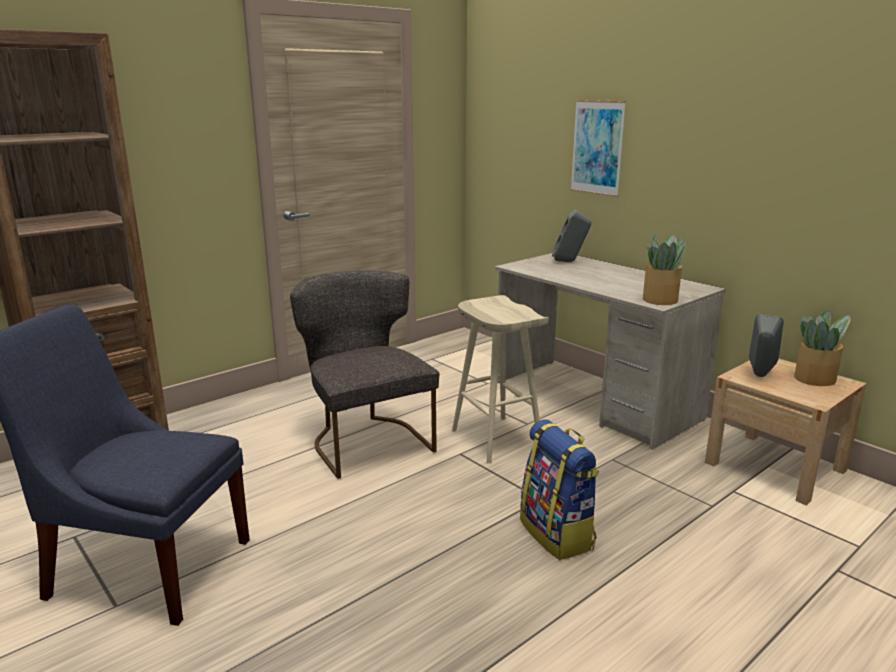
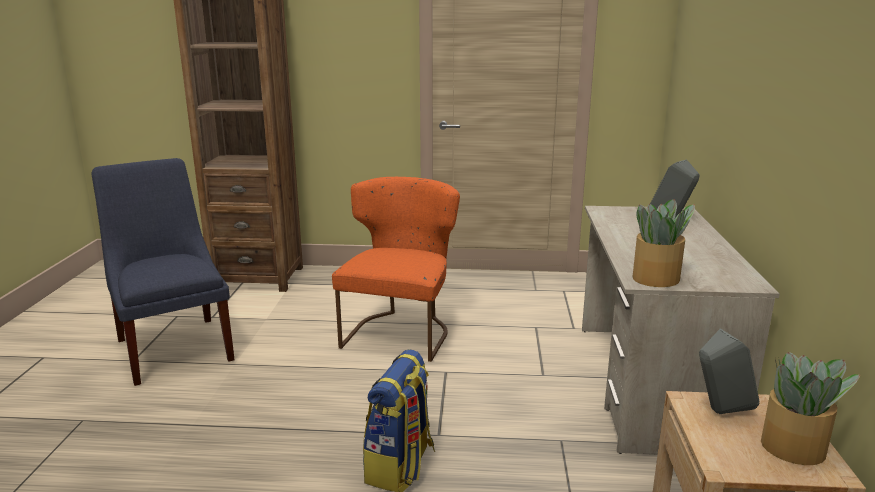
camera: 45 degrees right, 0 degrees up
(366, 440) = (401, 332): grey chair -> orange chair
(494, 439) = (492, 374): beige stool -> none
(597, 148) = (730, 89): picture -> none

